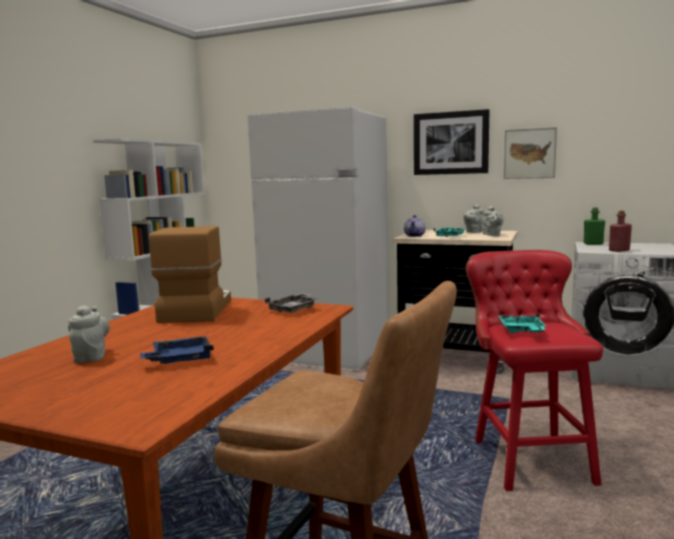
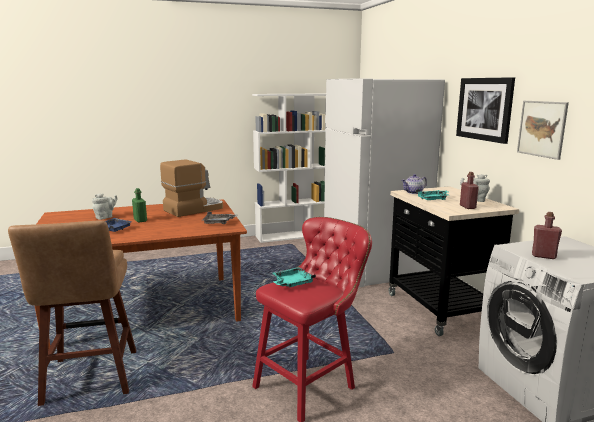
camera: 50 degrees right, 5 degrees up
(492, 235) = (467, 207): grey teapot -> red bottle
(593, 244) = (565, 243): green bottle -> green bottle (140, 220)

